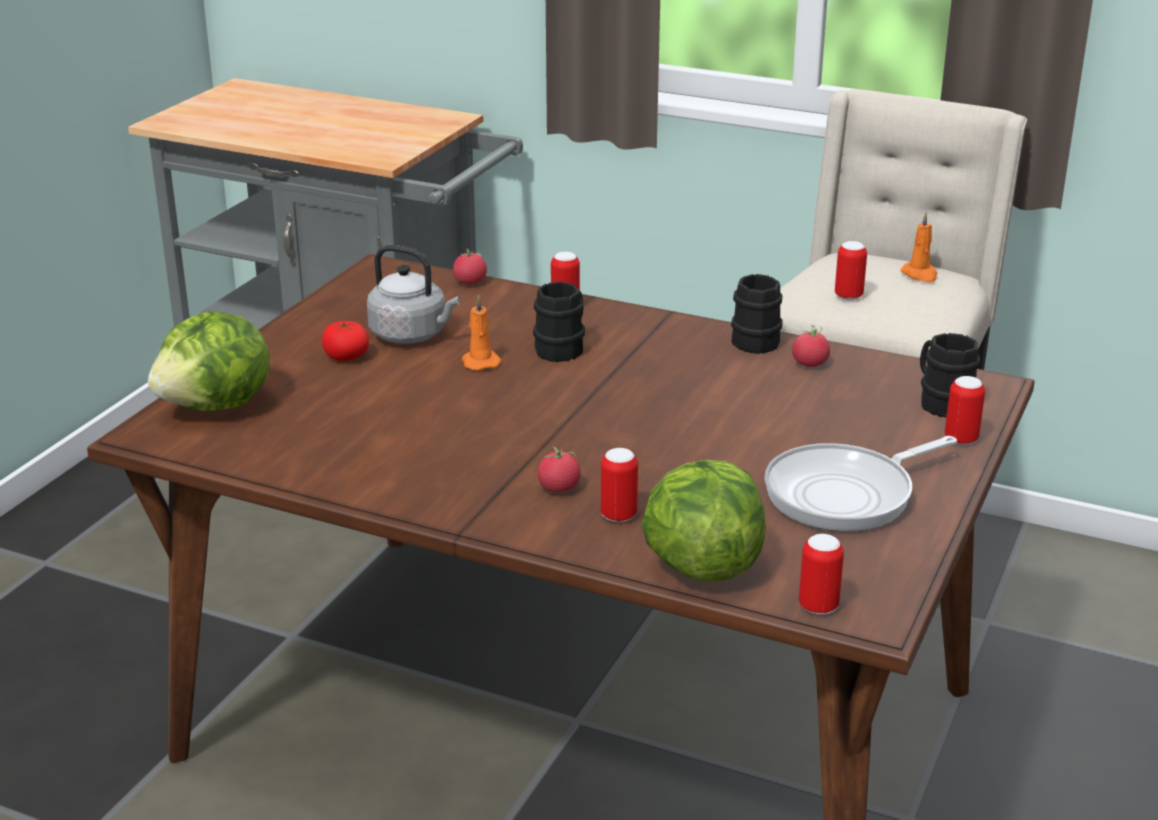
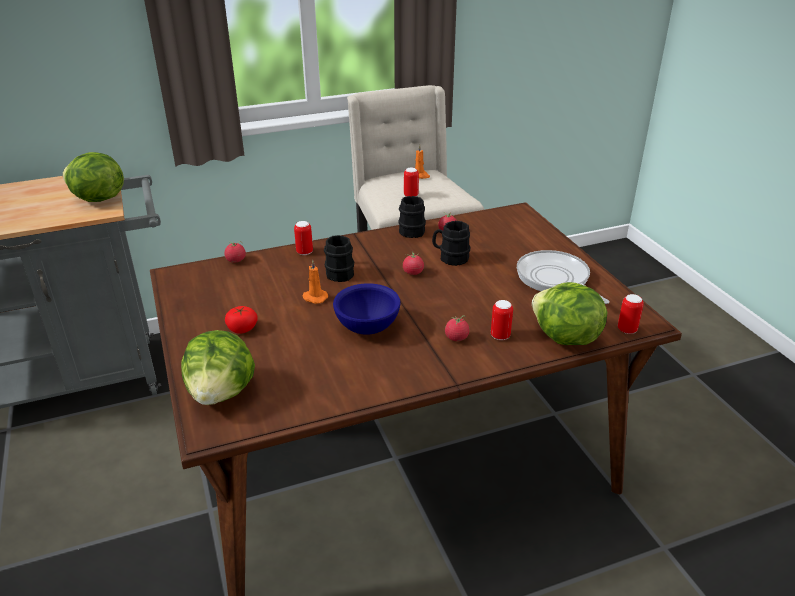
camera: 45 degrees left, 5 degrees up
(398, 143) = (97, 199): none -> lettuce
(412, 335) = (256, 301): grey kettle -> none
(476, 423) = (368, 328): none -> blue bowl
(655, 391) = (413, 272): none -> tomato
(846, 494) = (555, 279): frying pan -> frying pan turned 135 degrees clockwise
(941, 402) = (517, 225): black mug -> black mug (450, 258)
(961, 439) = (549, 237): can -> none

